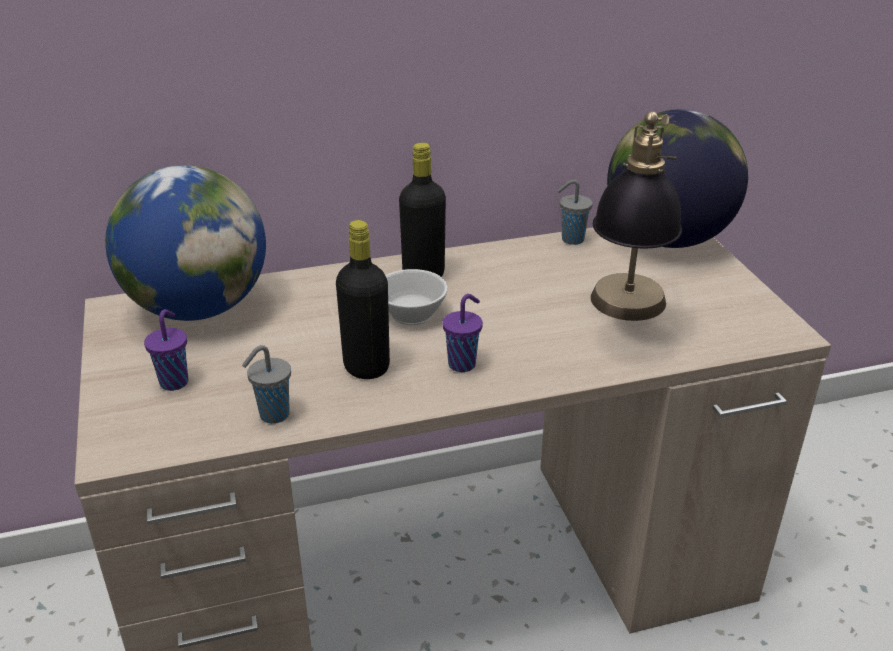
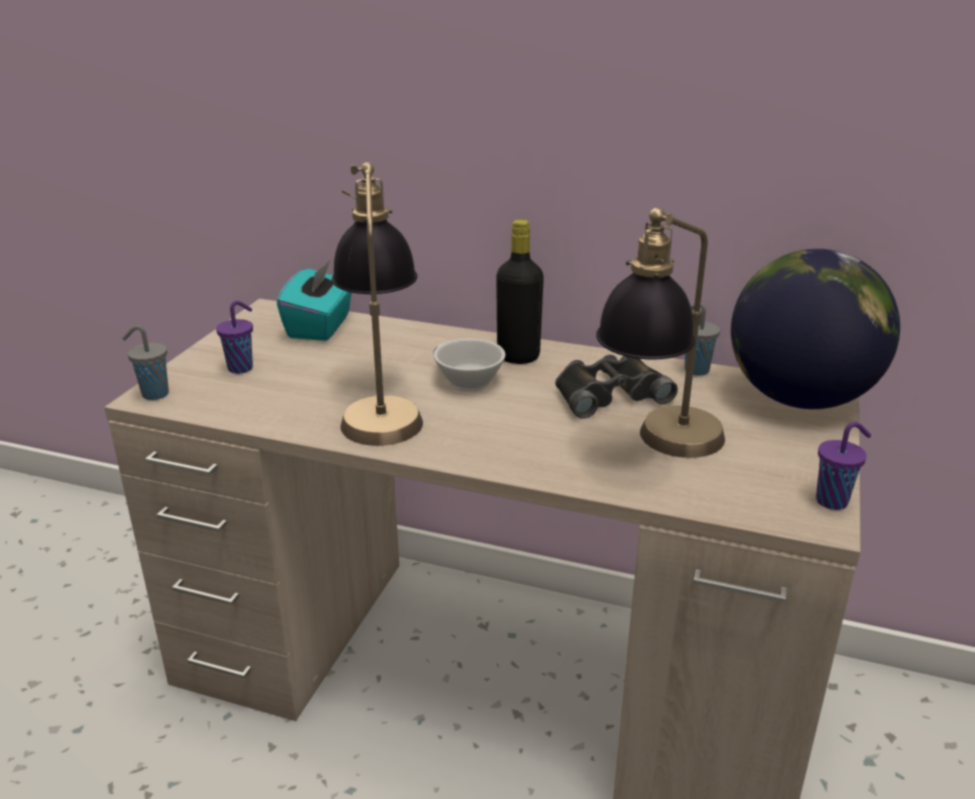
camera: 35 degrees right, 5 degrees down
(198, 308) = (320, 326): globe -> turquoise tissue box
(272, 415) = (272, 413): grey cup -> grey cup (153, 394)
(366, 367) = (381, 406): black bottle -> table lamp
(463, 364) = (459, 431): purple cup -> purple cup (833, 501)
(535, 284) = (608, 393): none -> black binoculars

